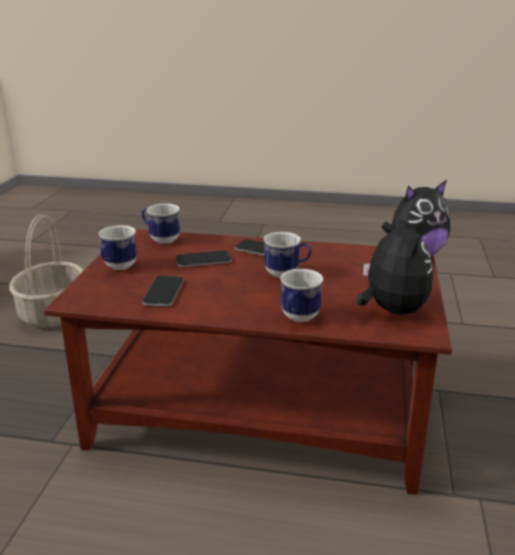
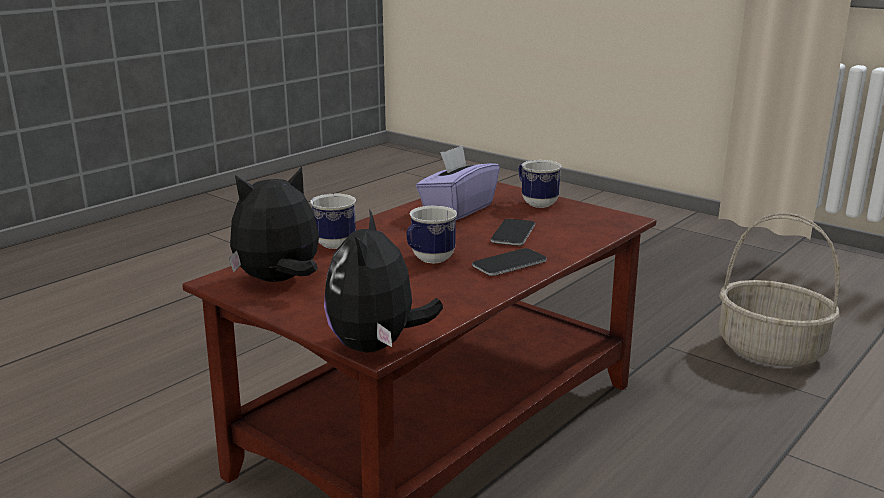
camera: 120 degrees right, 5 degrees down
(161, 239) = (598, 227): mug -> none
(163, 292) = (457, 209): phone -> purple tissue box
(391, 310) = (279, 281): plush toy -> plush toy turned 135 degrees clockwise

